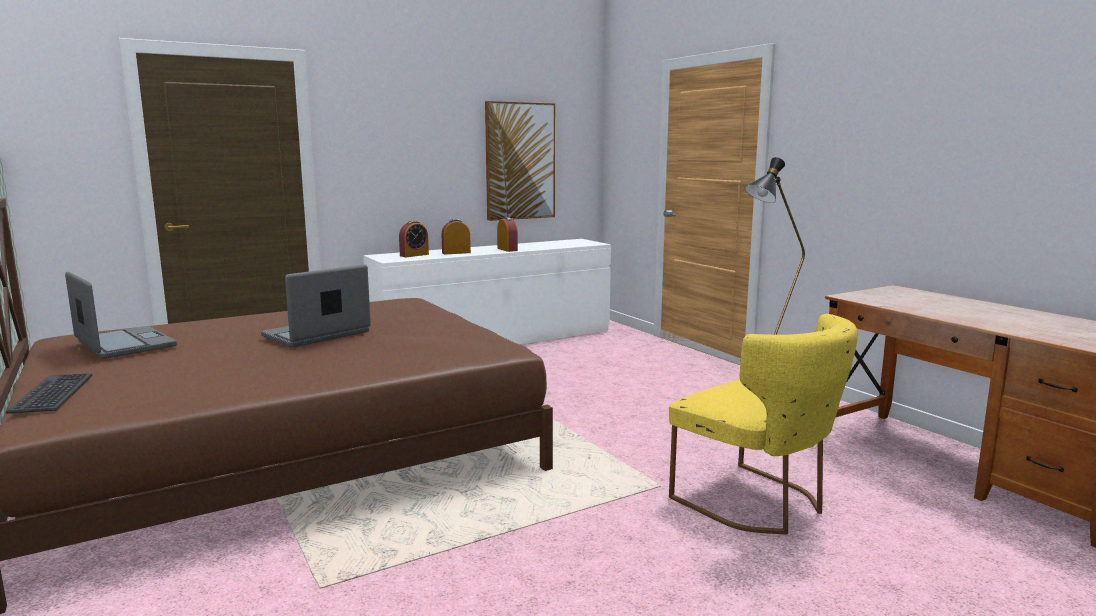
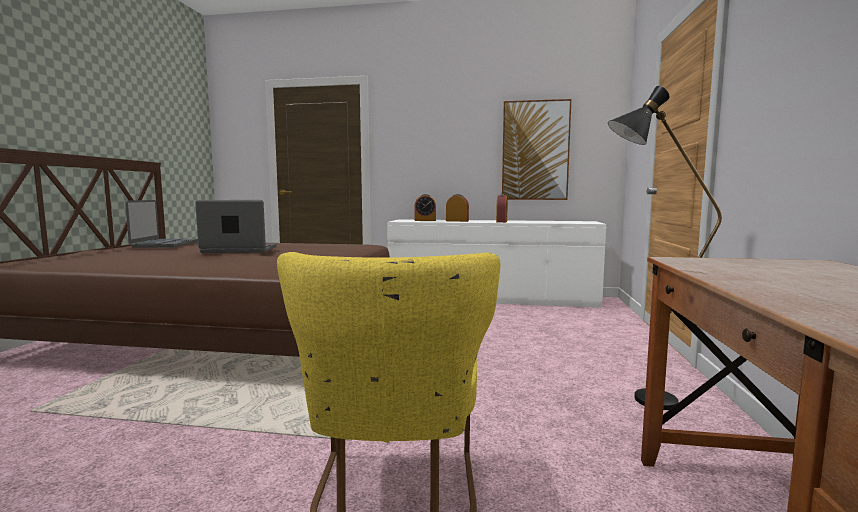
camera: 40 degrees right, 5 degrees down
(54, 393) = (59, 255): keyboard -> none

